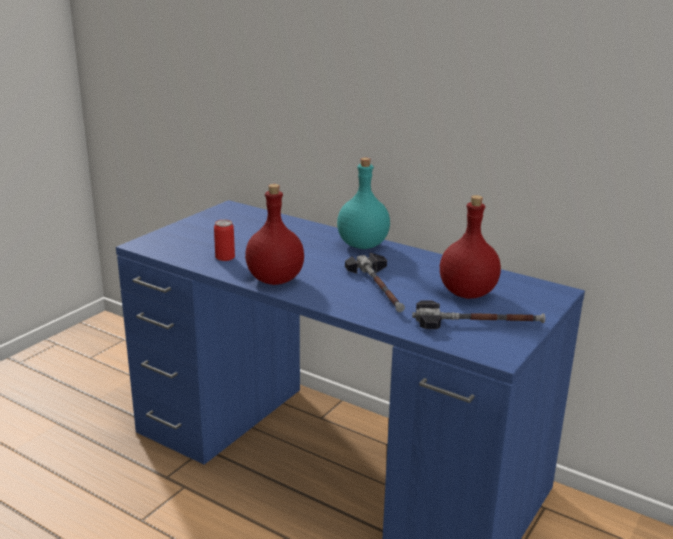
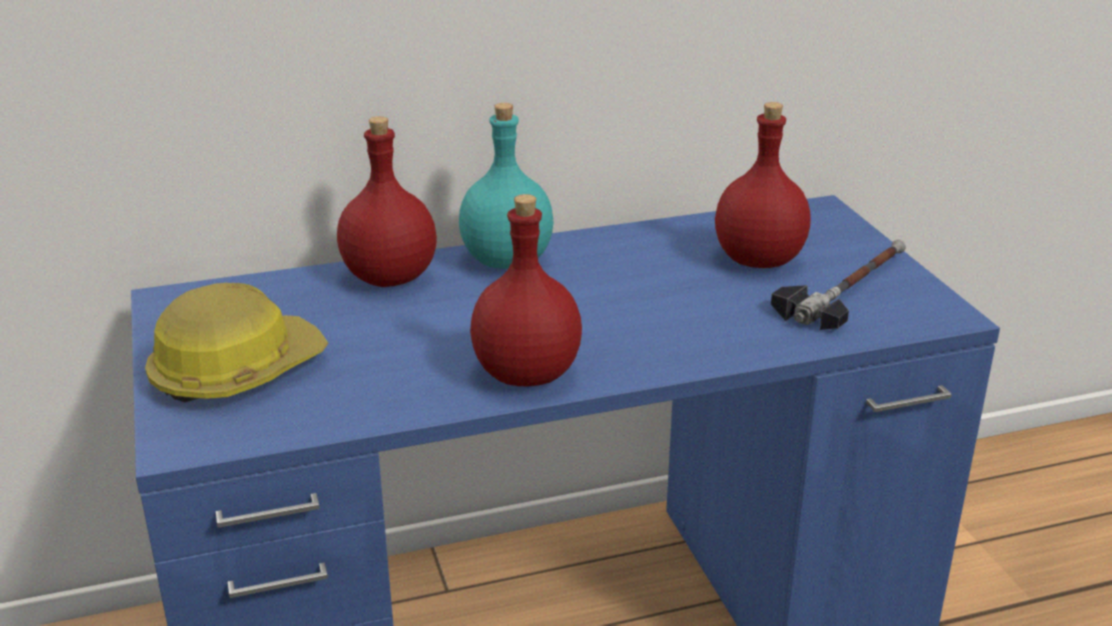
camera: 50 degrees left, 5 degrees up
(199, 234) = (236, 371): none -> hard hat
(225, 257) = (373, 383): can -> none
(308, 231) = (390, 278): none -> red bottle
(380, 288) = (666, 307): hammer -> none

